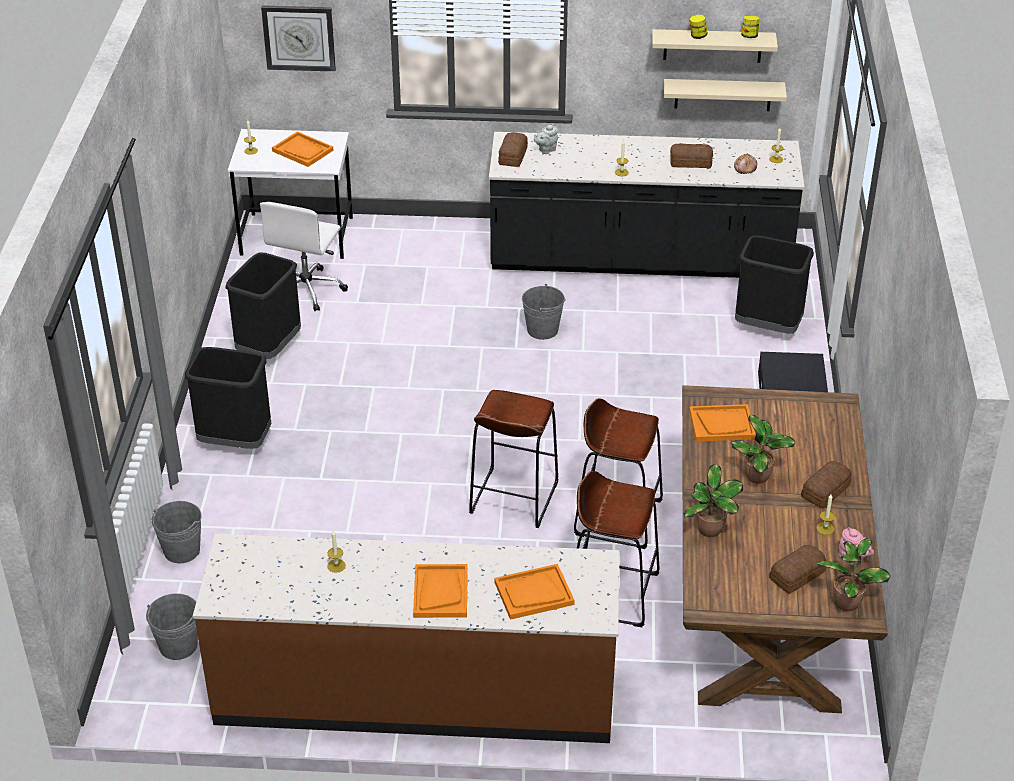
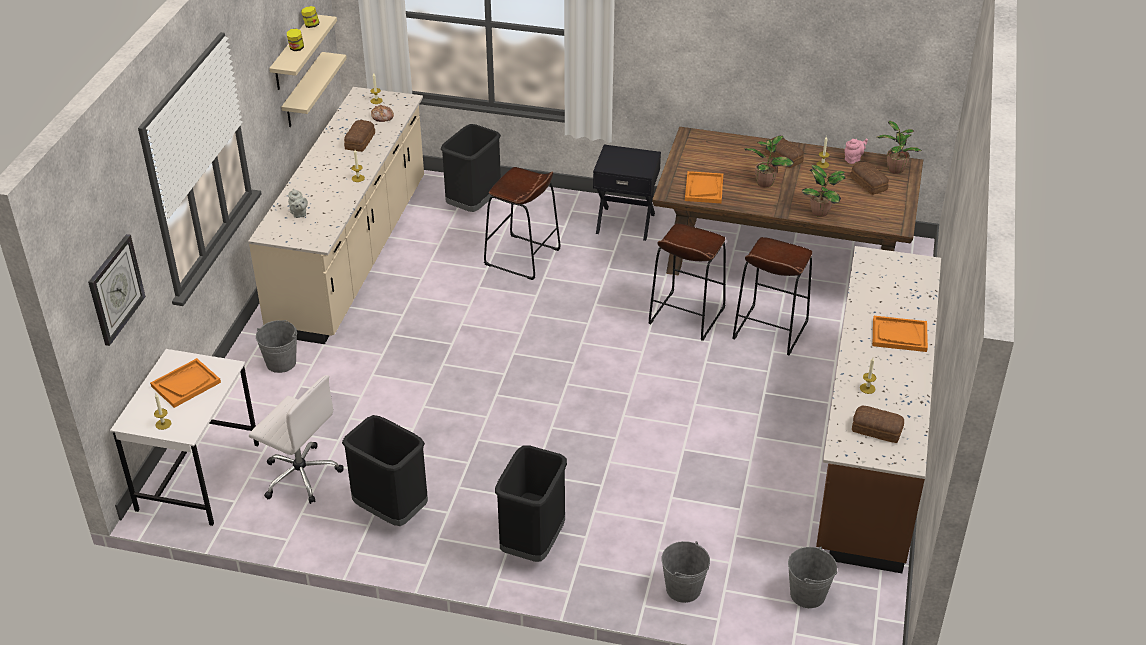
camera: 80 degrees left, 0 degrees up
(512, 156) = (299, 235): bread -> bread (877, 430)
(513, 498) = (652, 368): brown stool -> brown stool (522, 257)
(534, 593) = (900, 290): orange tray -> none
(542, 330) = (431, 324): grey bucket -> grey bucket (281, 362)
(639, 260) = (352, 255): black counter -> beige counter

